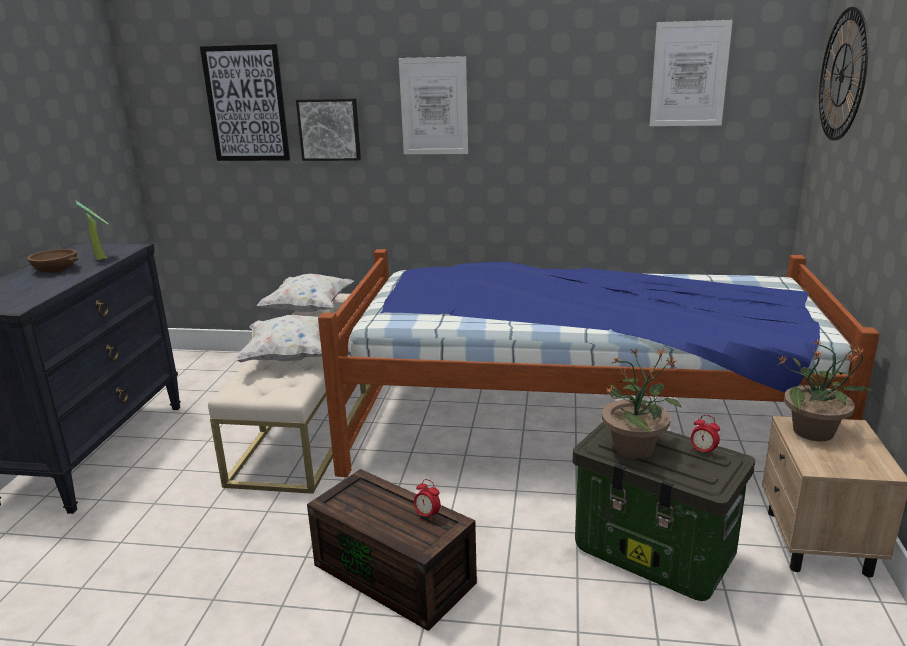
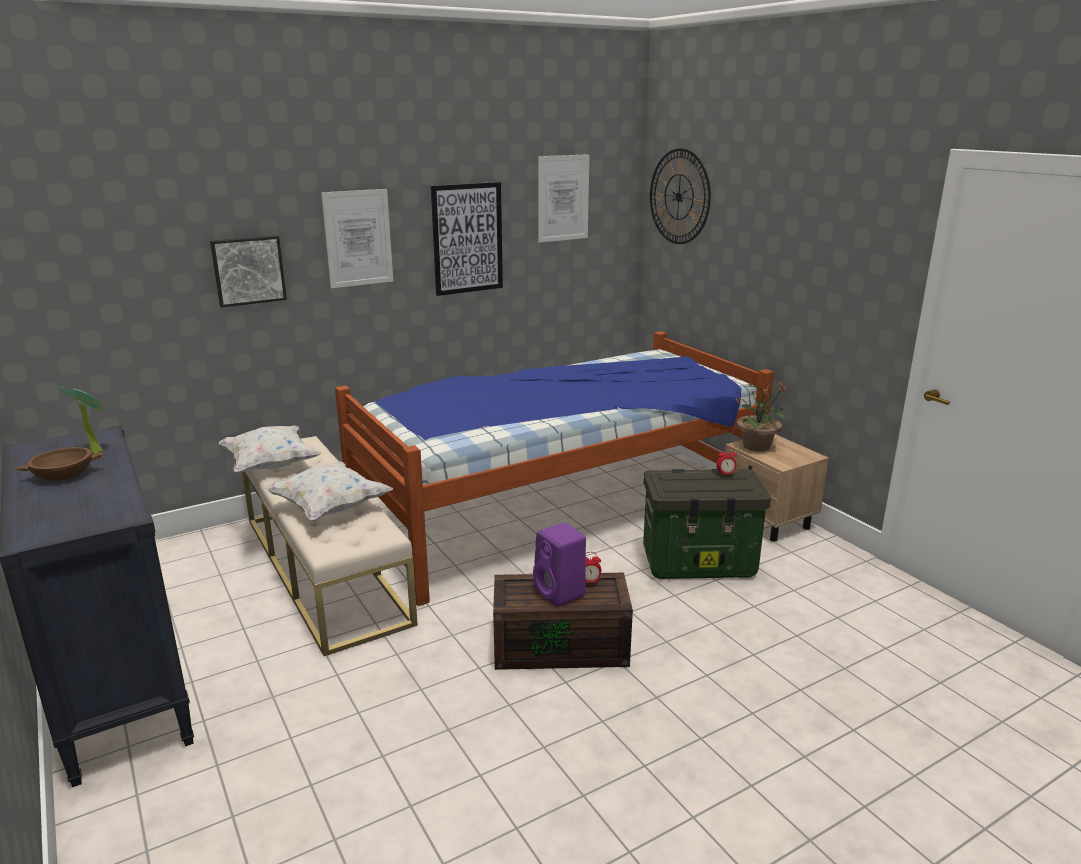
camera: 40 degrees left, 0 degrees up
(246, 104) = (144, 250): picture -> picture (467, 238)
(386, 513) = (561, 593): none -> purple speaker
(634, 447) = (688, 485): potted plant -> none

